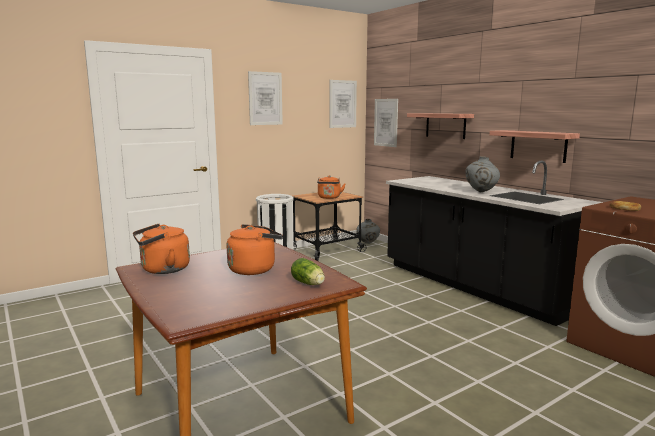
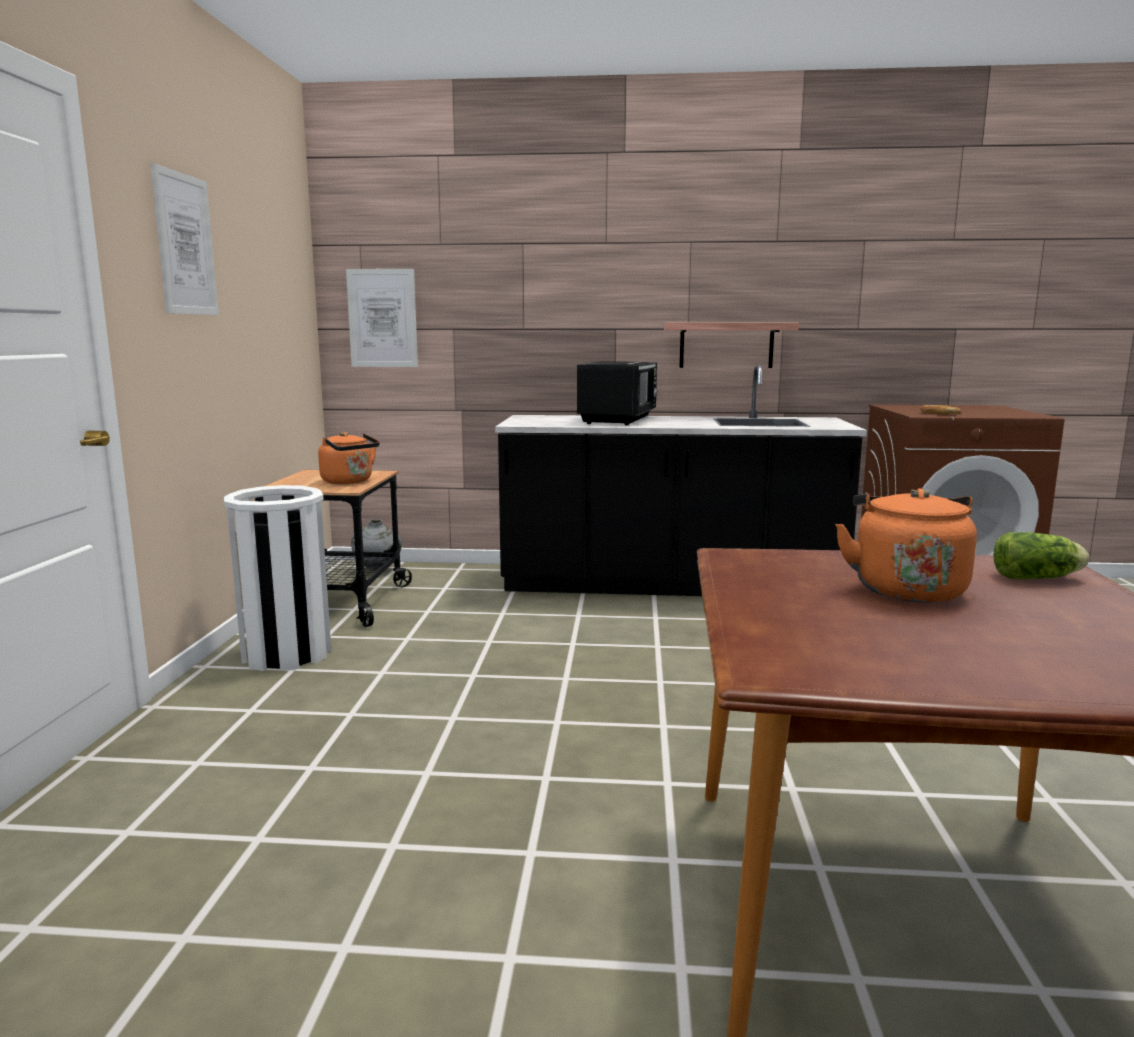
camera: 50 degrees left, 0 degrees up
(162, 270) = (827, 651): orange kettle -> none
(342, 104) = (291, 275): picture -> none
(445, 125) = (540, 319): shelf -> none
(457, 185) = (619, 420): none -> black microwave
(481, 192) = (690, 423): grey vase -> none

